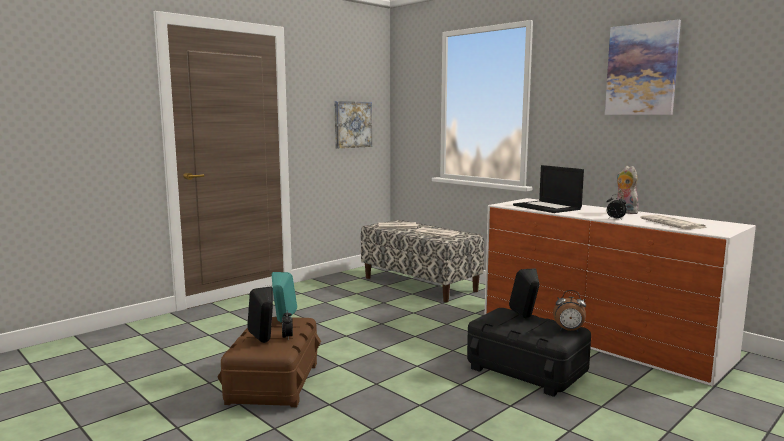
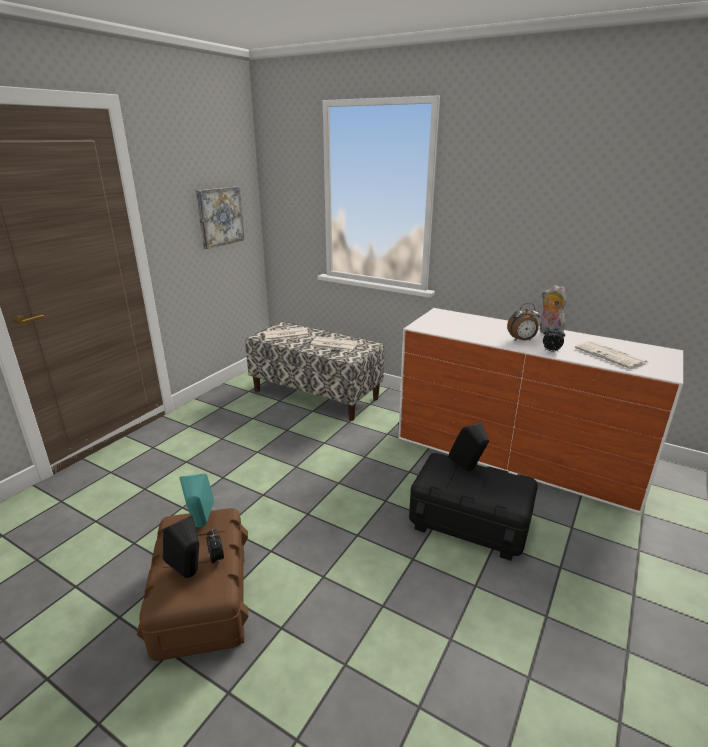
camera: 15 degrees left, 15 degrees up
(547, 207) = (468, 329): laptop -> none
(569, 330) = (519, 486): alarm clock -> alarm clock (522, 340)
(641, 70) = (570, 170): picture -> none

